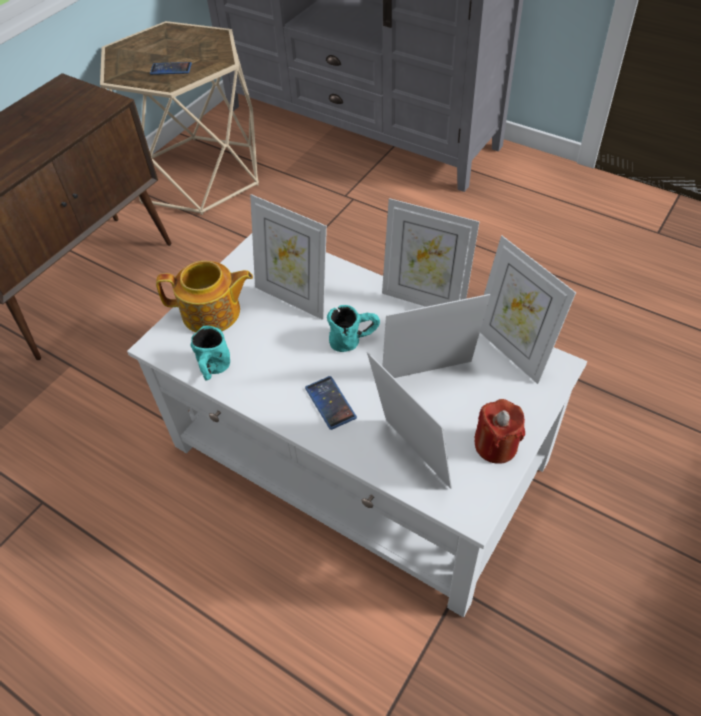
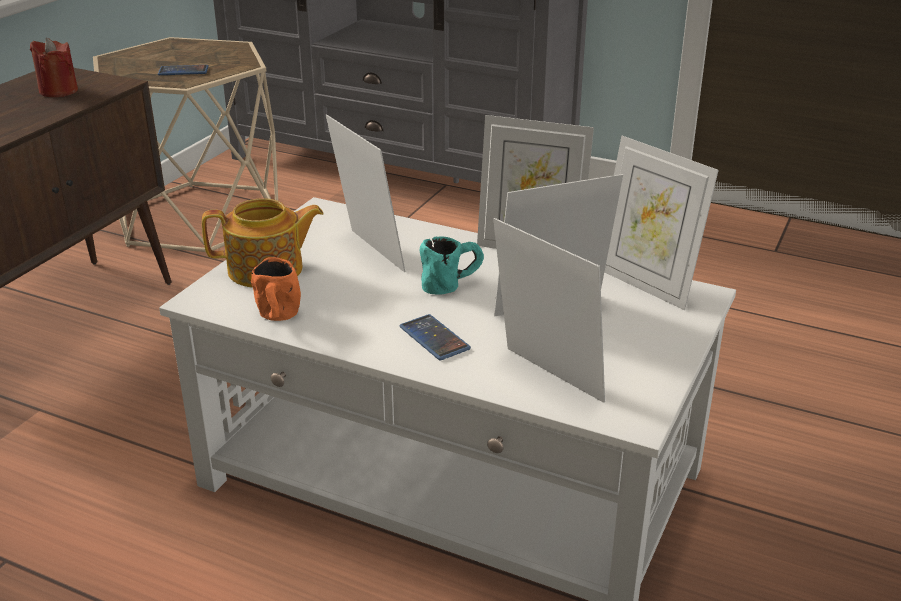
camera: 10 degrees left, 20 degrees down
(214, 371) = (278, 318): turquoise mug -> orange mug
(293, 297) = (368, 253): picture frame -> picture frame turned 150 degrees counterclockwise
(496, 445) = (649, 363): red candle -> red candle (58, 91)

